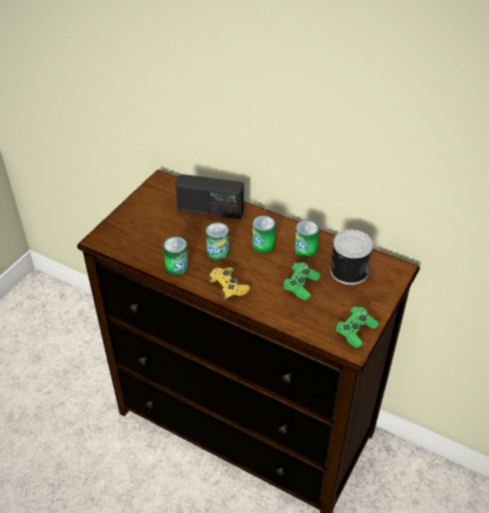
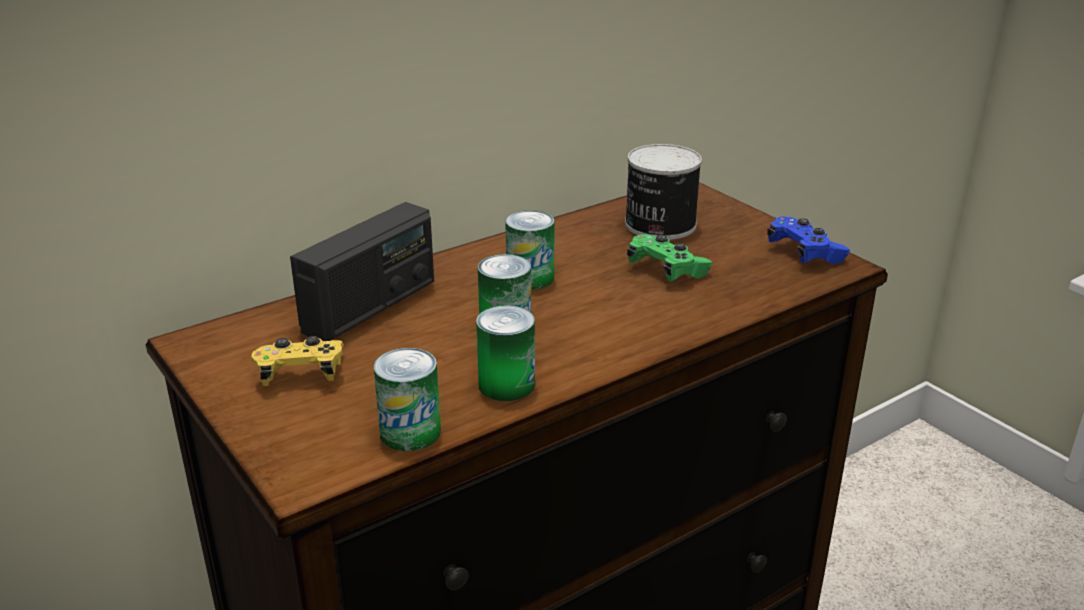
camera: 65 degrees left, 15 degrees down
(228, 287) = (618, 339): yellow game controller -> yellow game controller (301, 374)
(305, 250) = (578, 245): can -> can (410, 432)
(356, 331) = (805, 253): green game controller -> blue game controller

